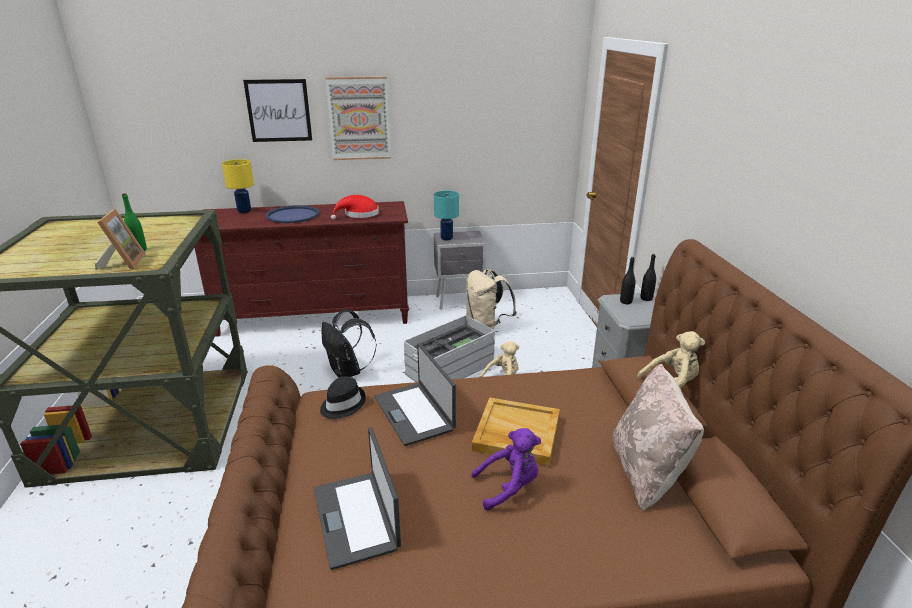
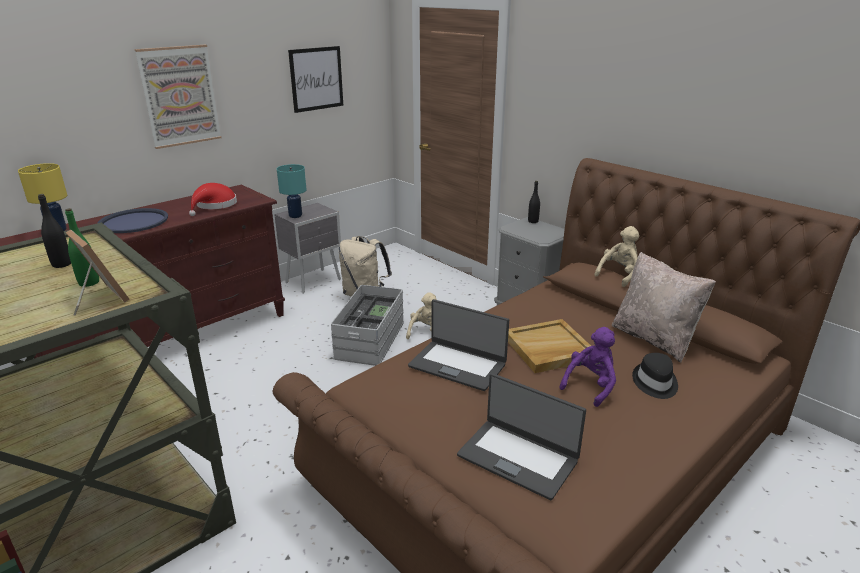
camera: 35 degrees left, 0 degrees up
(279, 110) = (79, 95): picture -> picture (316, 79)
(342, 404) = (386, 383): black hat -> black hat (654, 383)
(348, 372) = (274, 378): black backpack -> none
(626, 302) = (523, 227): black bottle -> black bottle (62, 264)

